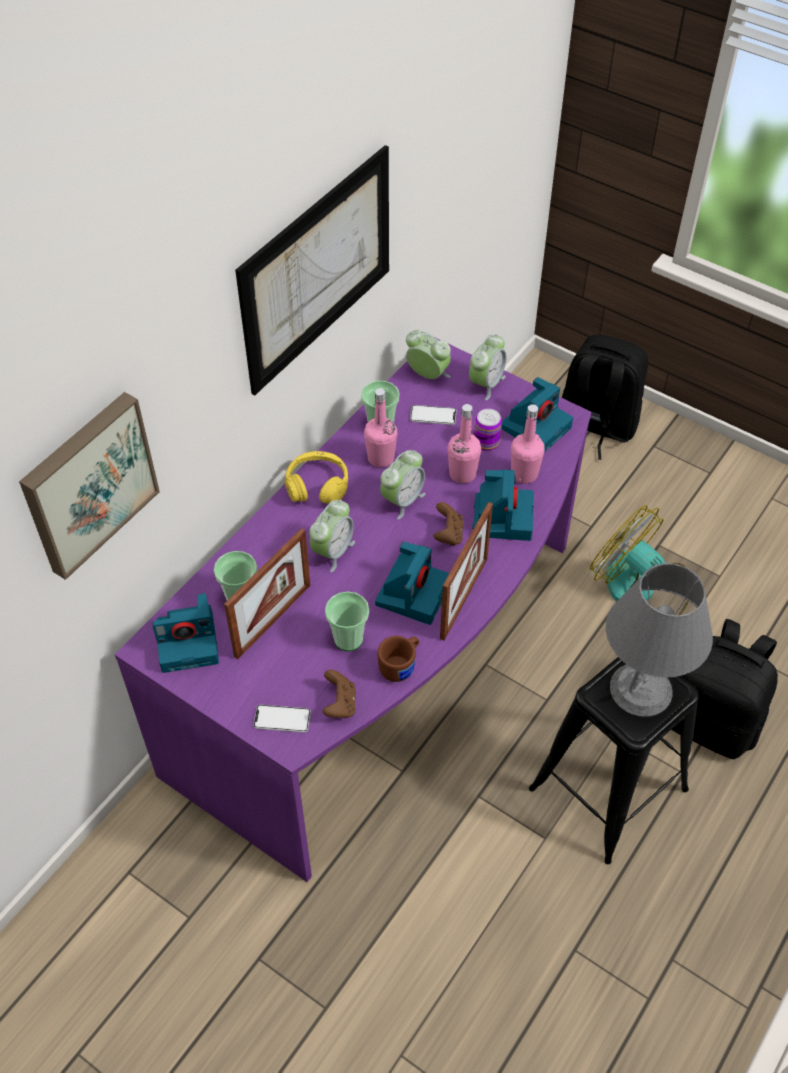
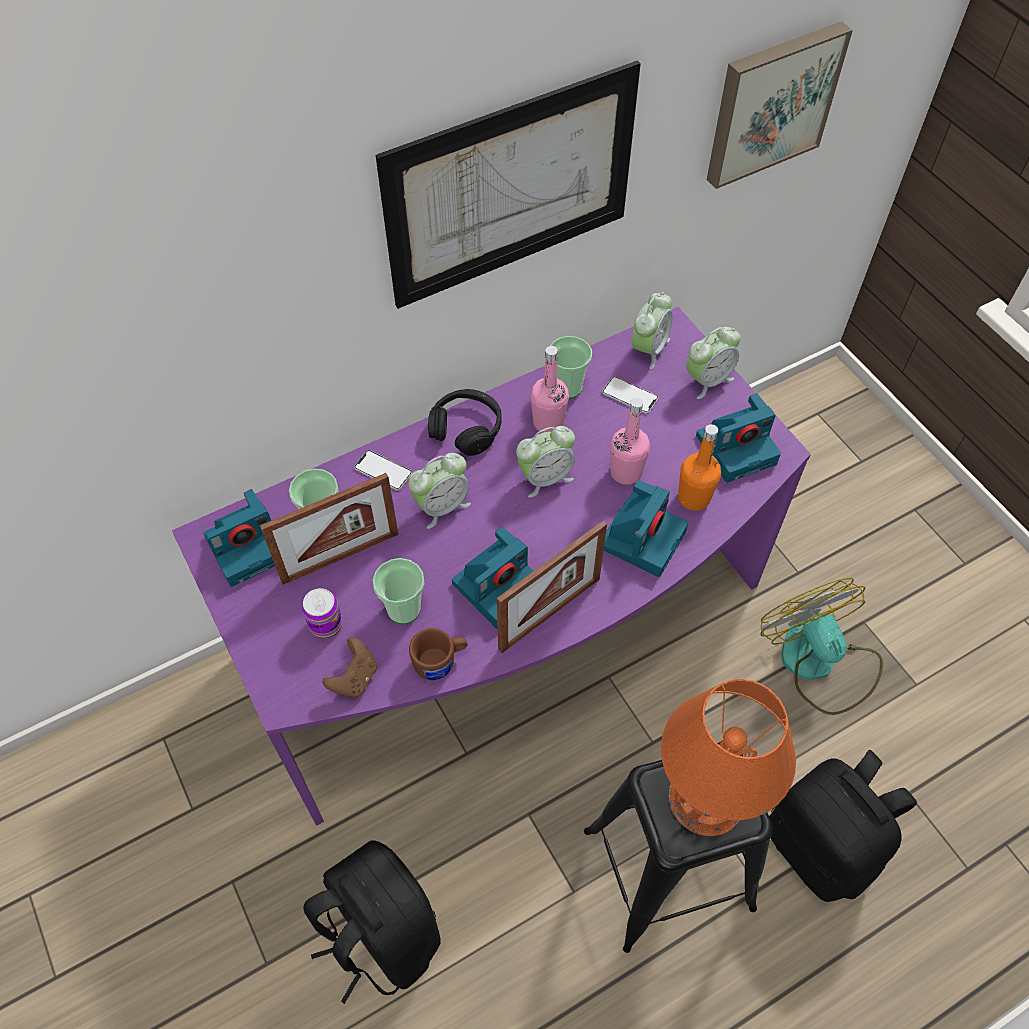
camera: 25 degrees right, 5 degrees up
(88, 483) = (133, 345): picture -> picture (771, 103)
(189, 641) = (248, 546): camera -> camera turned 45 degrees counterclockwise
(282, 719) = (288, 669): phone -> phone (383, 471)
(317, 485) = (466, 428): yellow headphones -> black headphones
(427, 375) = (649, 349): alarm clock -> alarm clock turned 60 degrees clockwise
(448, 534) = (572, 535): brown game controller -> none
(486, 442) = (671, 446): can -> can (326, 624)
(524, 474) = (693, 498): pink bottle -> orange bottle
(595, 426) = (859, 464): black backpack -> black backpack (381, 934)
(640, 688) = (706, 797): grey table lamp -> orange table lamp

